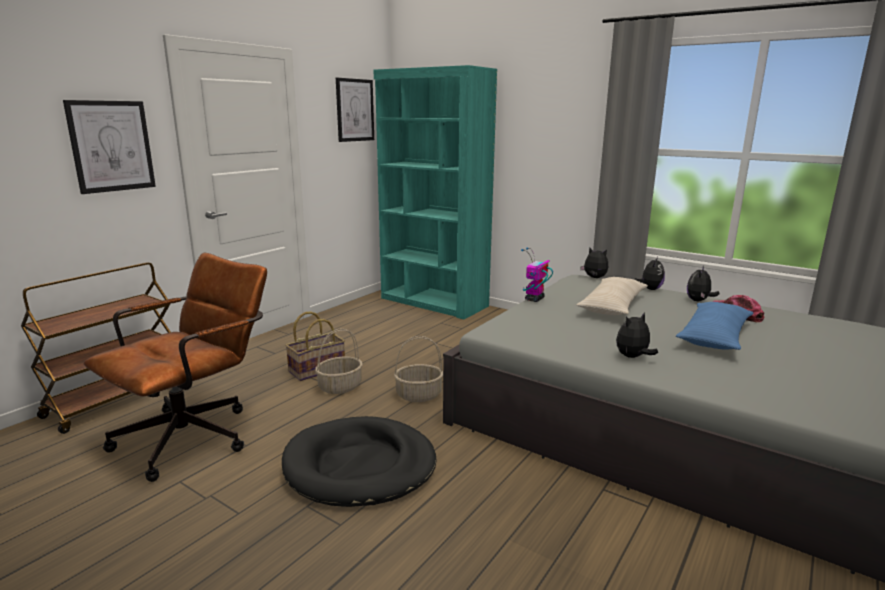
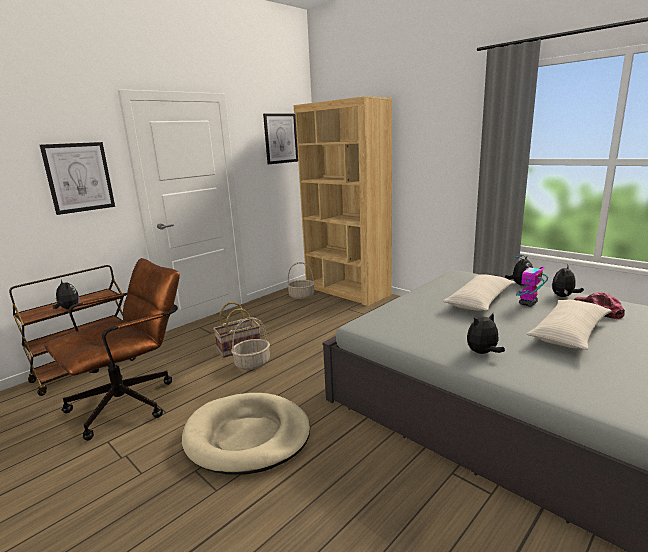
camera: 10 degrees right, 0 degrees up
(360, 466) = (247, 436): black dog bed -> beige dog bed
(419, 395) = (313, 373): basket -> basket (302, 296)
(433, 302) = (347, 291): turquoise bookcase -> brown bookcase
(534, 299) = (411, 294): toy robot -> toy robot (528, 303)
(594, 278) = (472, 274): plush toy -> plush toy (68, 309)
(714, 336) = (569, 333): blue pillow -> beige pillow

